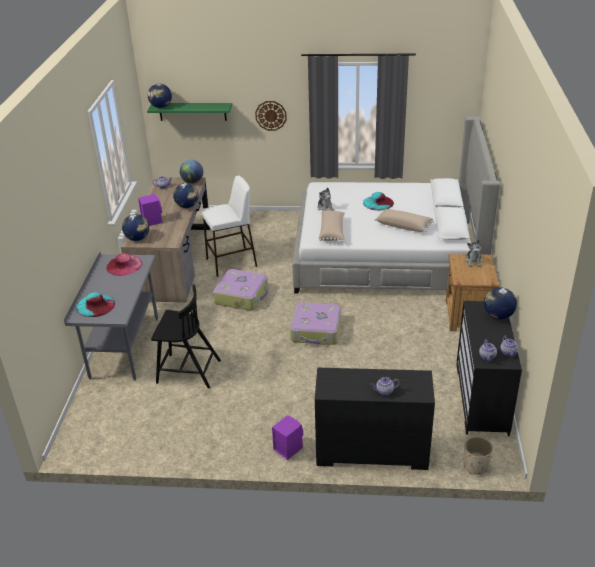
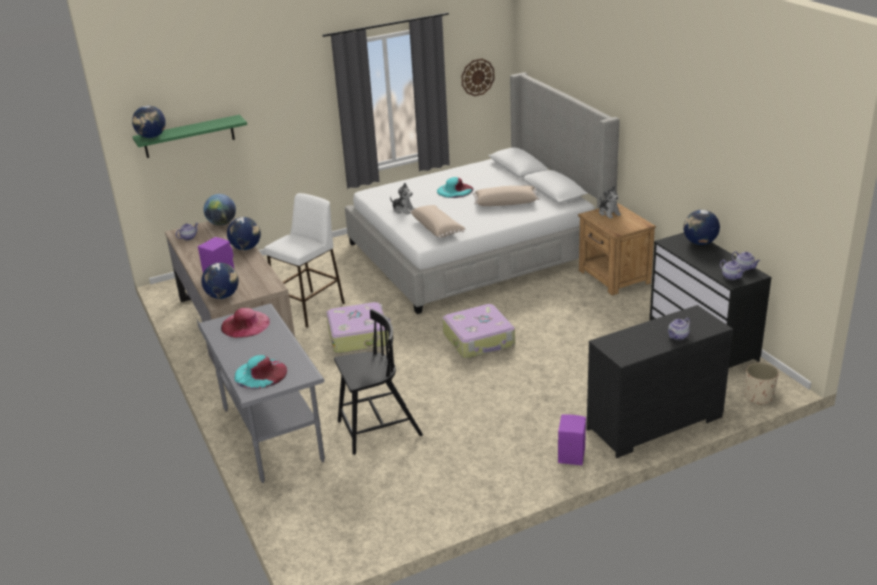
camera: 30 degrees left, 5 degrees down
(271, 115) = (289, 121): wall clock -> wall clock (477, 77)

